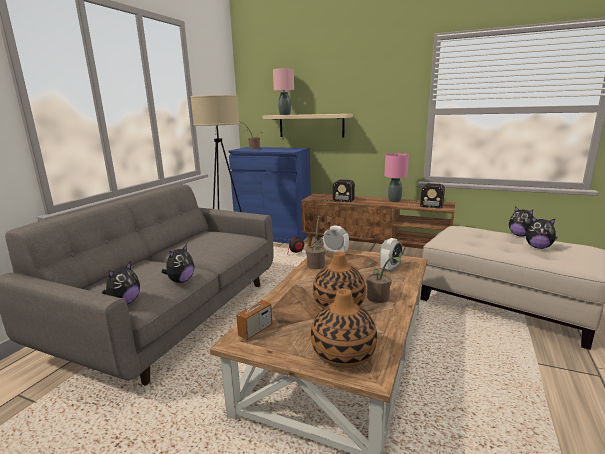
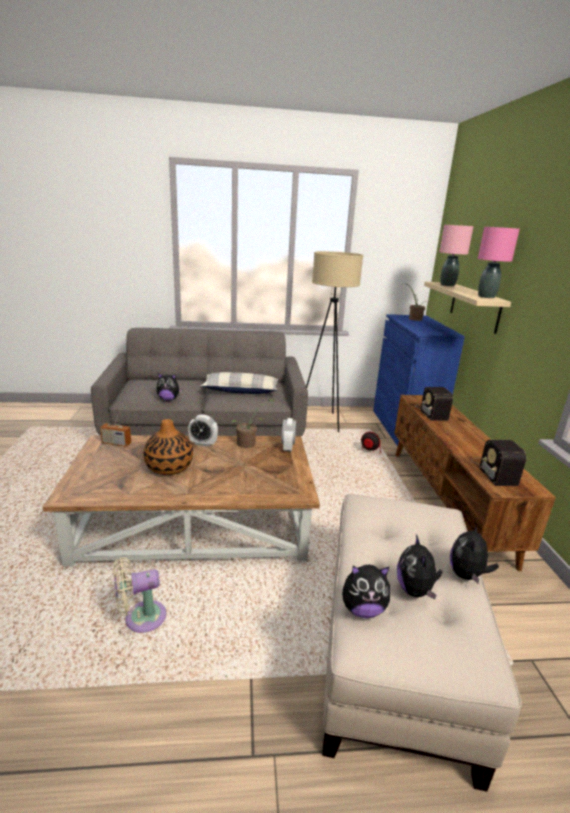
camera: 60 degrees right, 5 degrees up
(124, 302) = (127, 393): plush toy -> plush toy (362, 609)
(211, 244) = (241, 390): none -> pillow
(343, 354) = (92, 481): vase -> none
(379, 299) = (190, 484): potted plant -> none
(390, 268) = (270, 482): alarm clock -> alarm clock (203, 443)
(394, 201) = (483, 447): pink table lamp -> pink table lamp (486, 297)
(474, 411) = (141, 618): none -> beige fan

